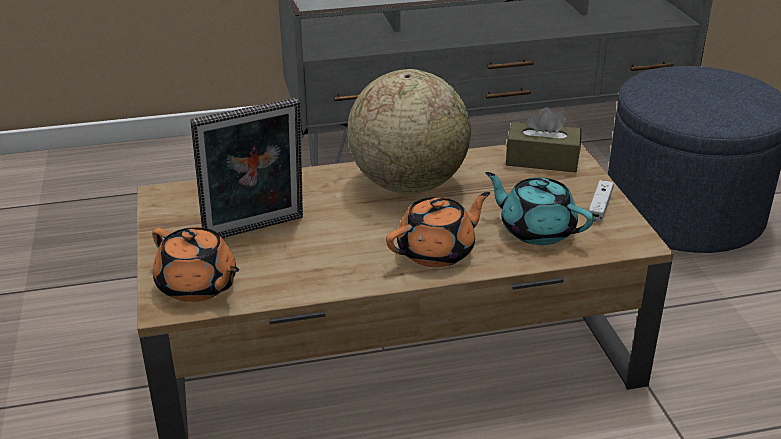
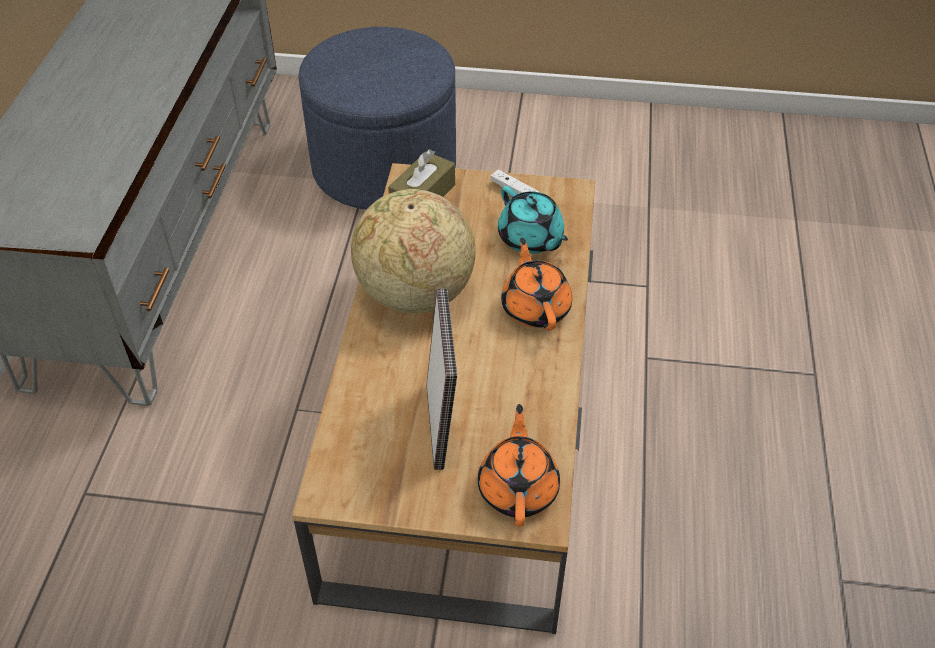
camera: 70 degrees left, 15 degrees up
(198, 286) = (518, 488): orange teapot -> orange teapot turned 60 degrees counterclockwise
(536, 230) = (531, 239): turquoise teapot -> turquoise teapot turned 90 degrees counterclockwise

